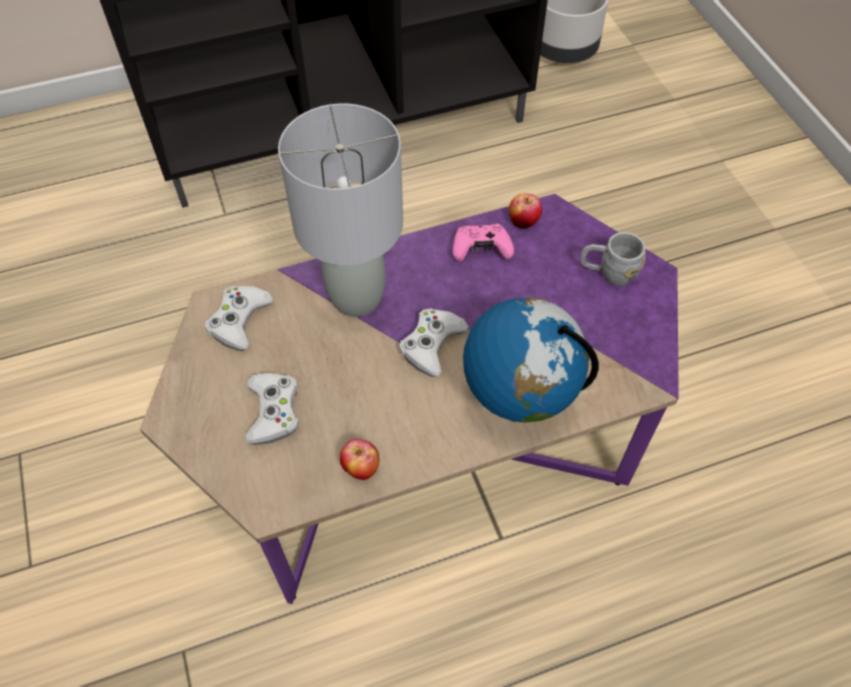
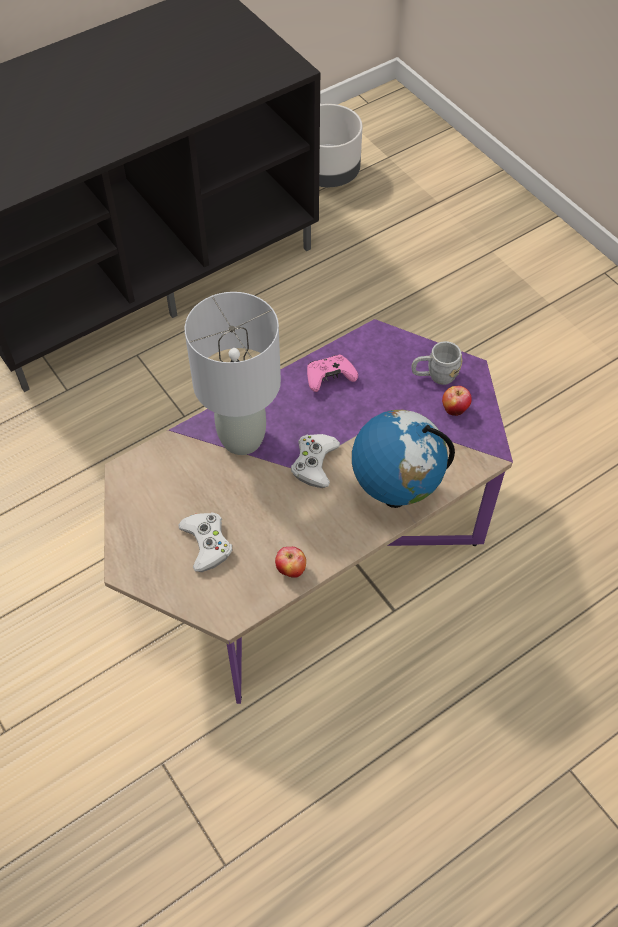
camera: 15 degrees left, 0 degrees up
(239, 320) = (153, 478): white game controller -> none
(523, 222) = (356, 348): apple -> apple (454, 409)

